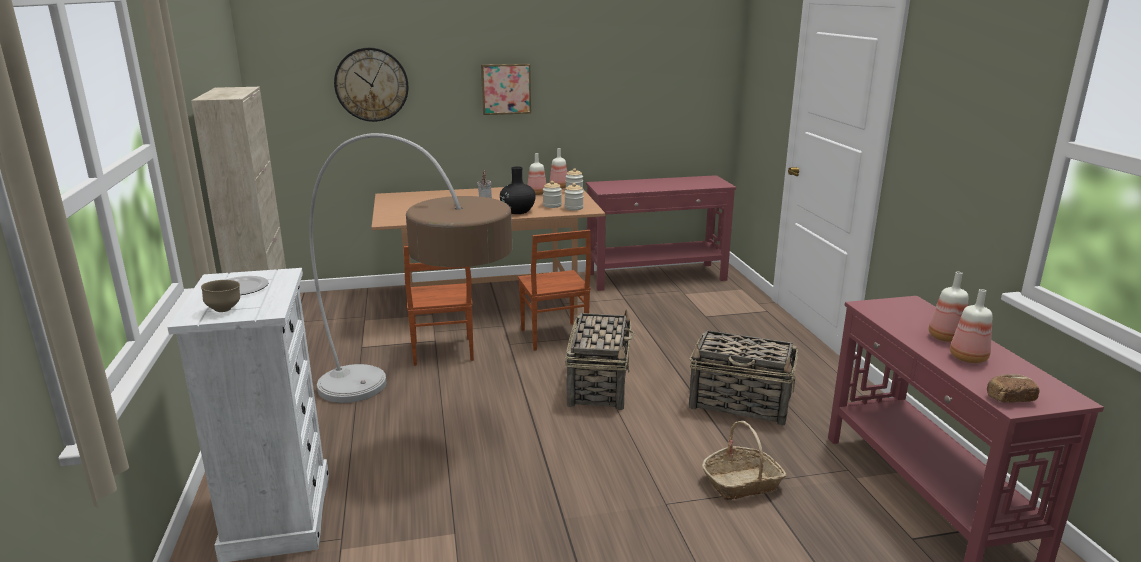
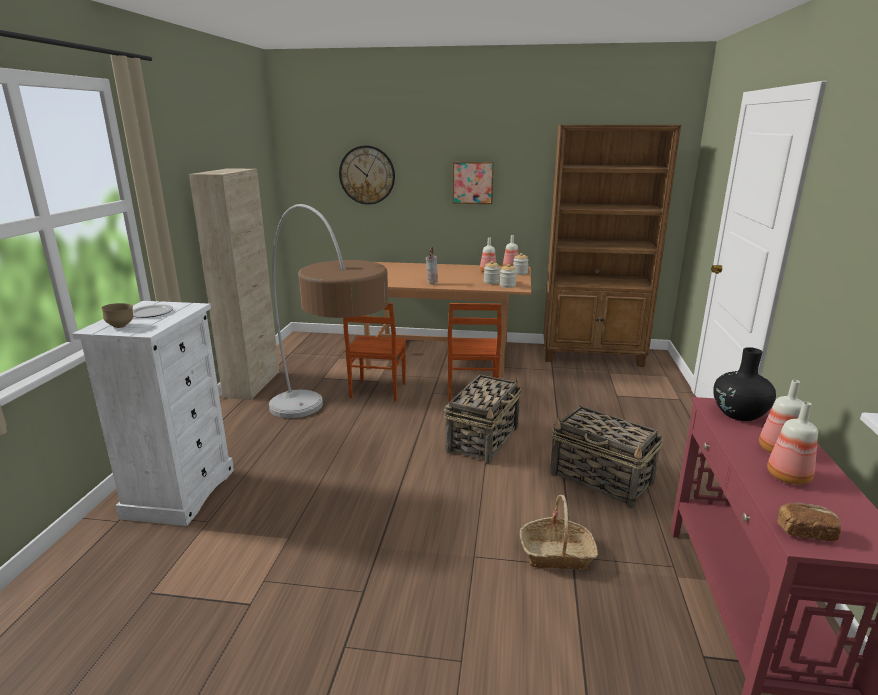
camera: 20 degrees right, 0 degrees up
(518, 211) = (459, 284): black vase -> black vase (739, 414)
(657, 277) = (593, 355): red console table -> brown bookcase

